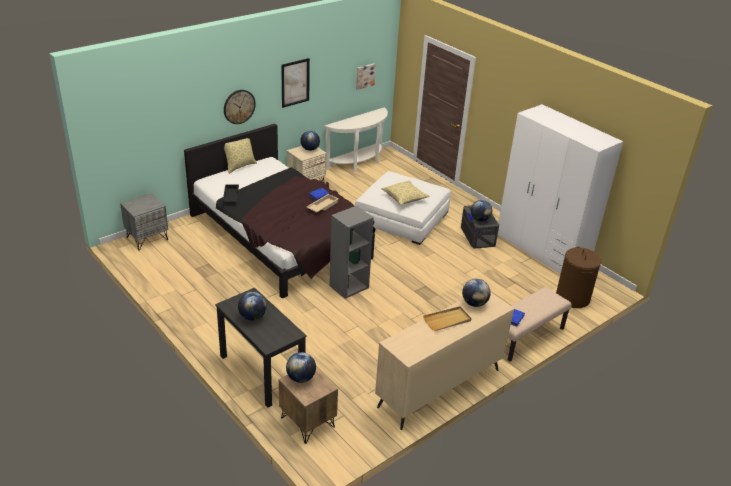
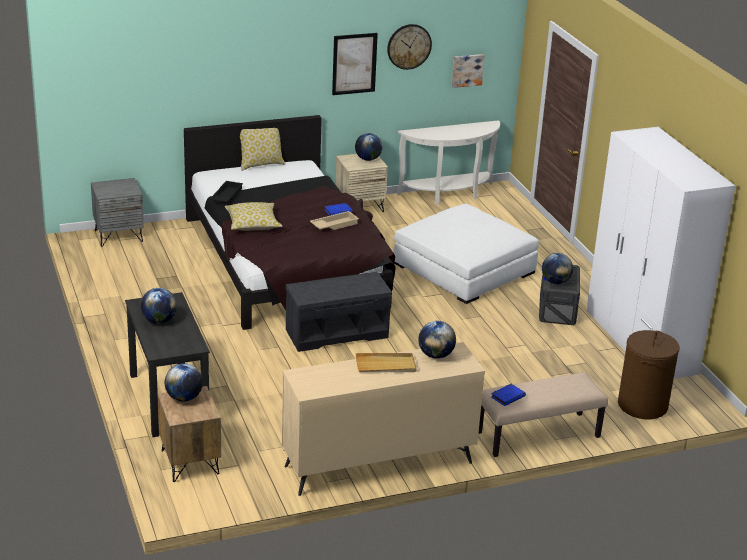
camera: 20 degrees right, 5 degrees down
(239, 106) = (267, 83): wall clock -> wall clock (409, 46)
(349, 286) = (337, 333): grey bookcase -> grey bench
(404, 198) = (461, 237): pillow -> pillow (253, 224)

